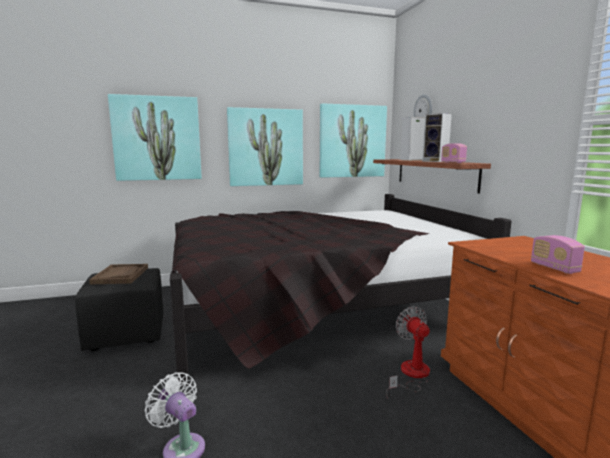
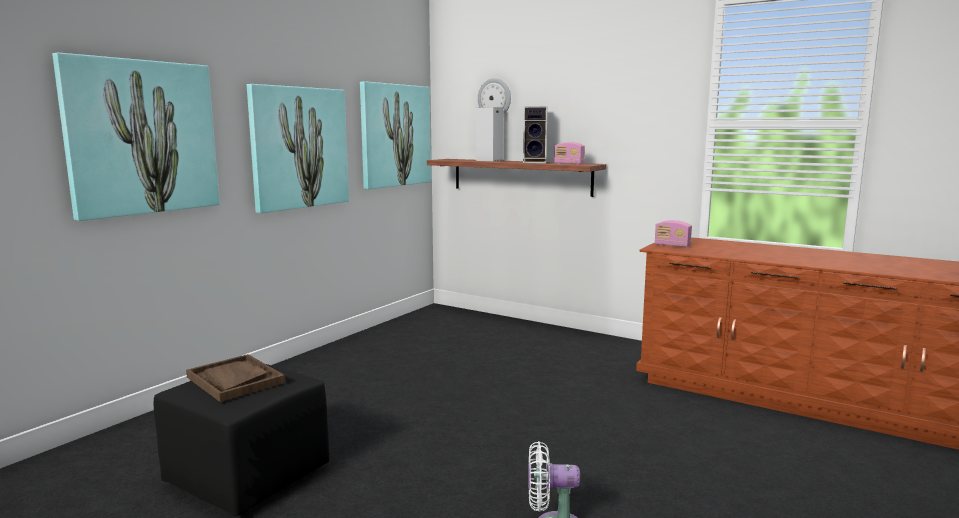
camera: 40 degrees left, 0 degrees up
(316, 307) = (443, 368): black bed -> none
(411, 375) = (628, 396): fan -> none
(554, 268) = (753, 256): radio -> radio (672, 245)

